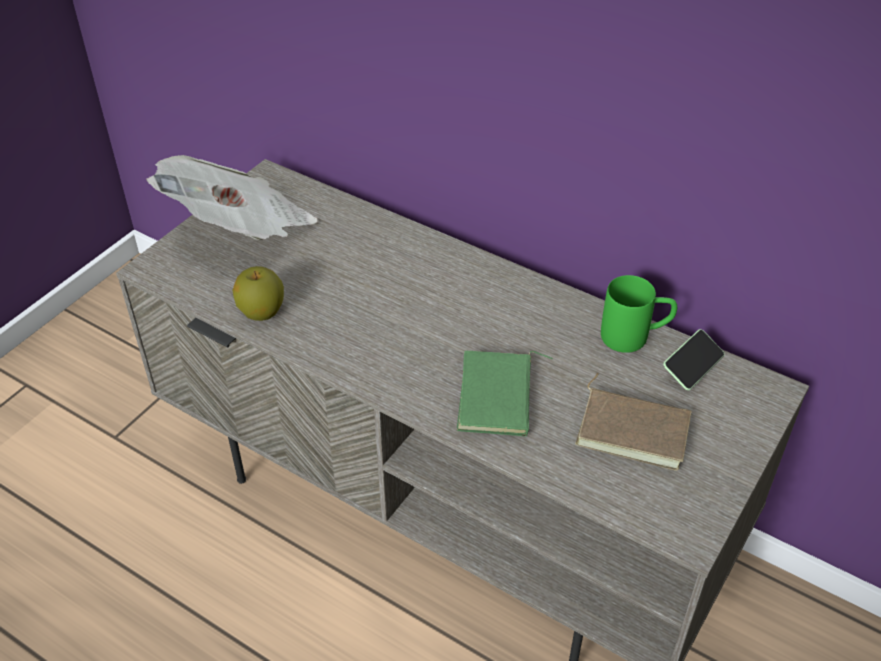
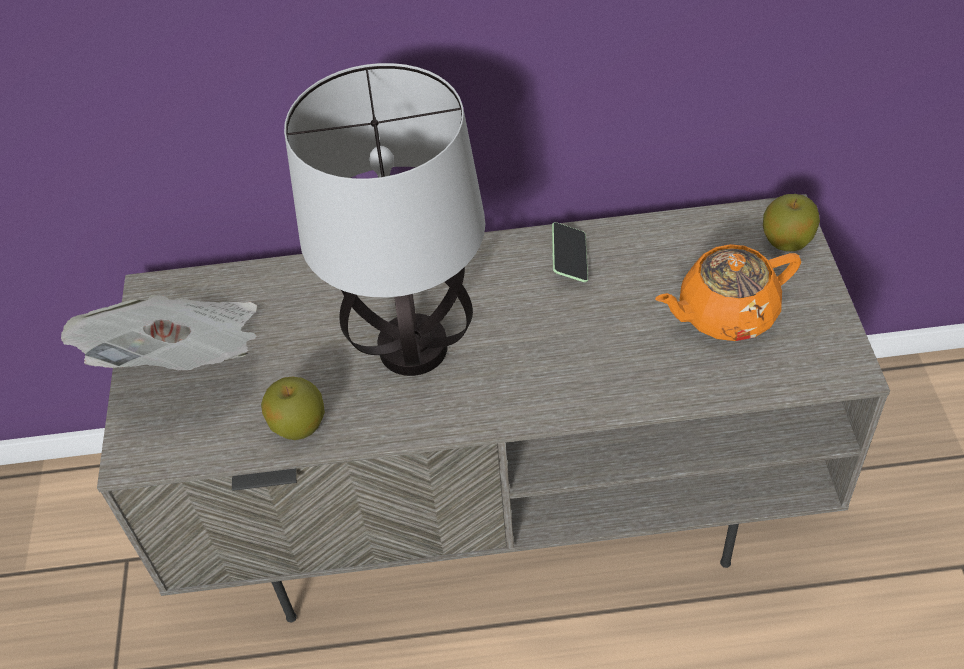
camera: 35 degrees left, 5 degrees up
(382, 309) = (411, 349): none -> table lamp
(499, 397) = (596, 360): green book -> none
(634, 429) = (725, 314): brown book -> orange teapot
(635, 337) = (645, 236): green mug -> none
(692, 367) = (712, 233): phone -> phone (569, 259)
(748, 410) = (786, 241): none -> apple

